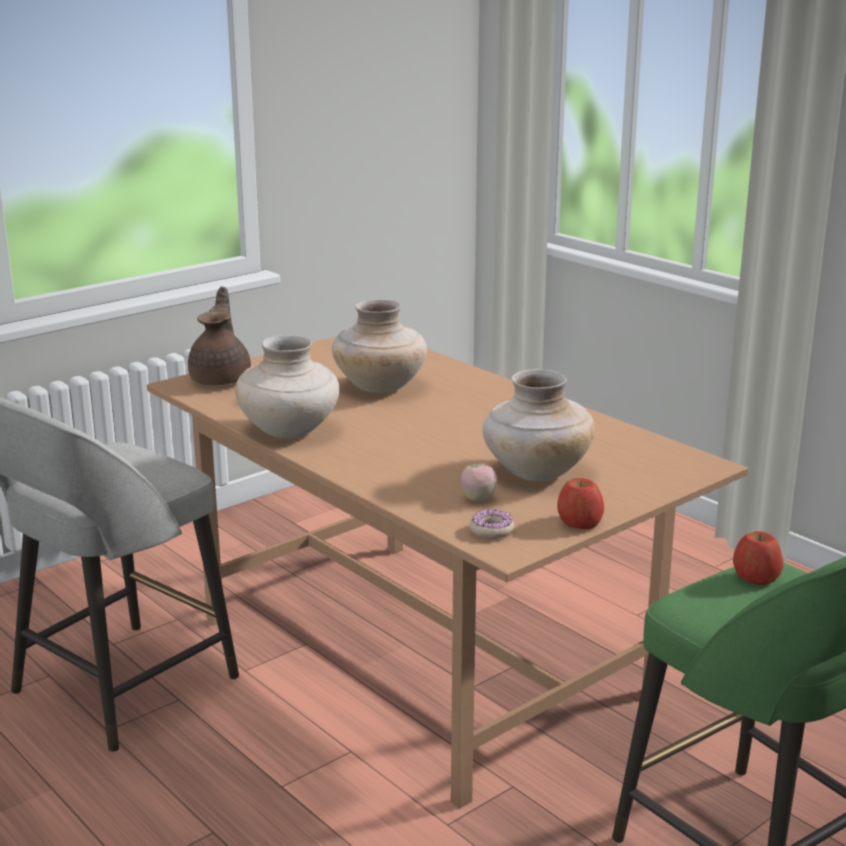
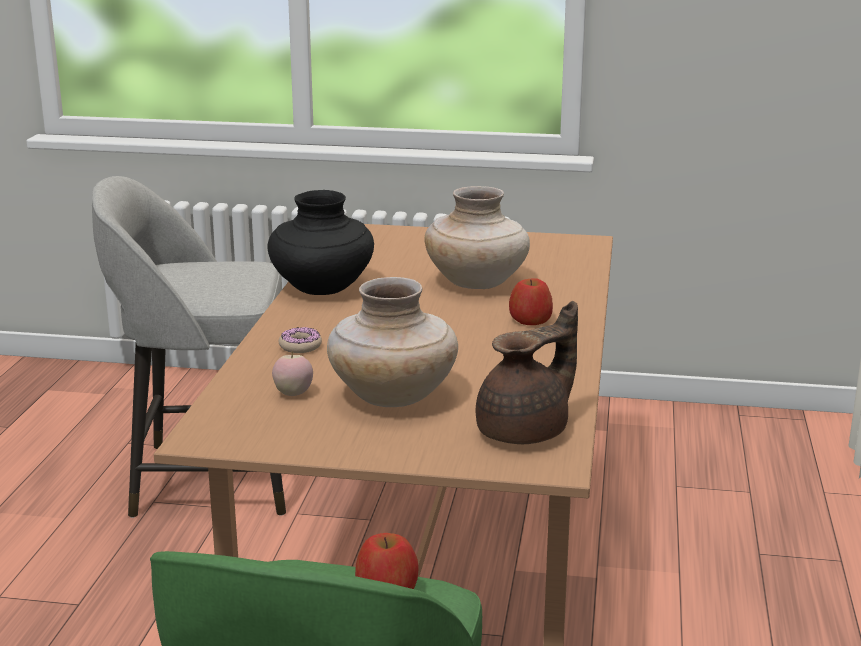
camera: 50 degrees right, 0 degrees up
(222, 379) = (388, 236): brown teapot -> brown teapot (526, 432)
(289, 431) = (322, 289): beige vase -> black vase
(491, 530) = (233, 419): donut -> donut (300, 346)
(579, 522) = (306, 449): apple -> apple (530, 320)

